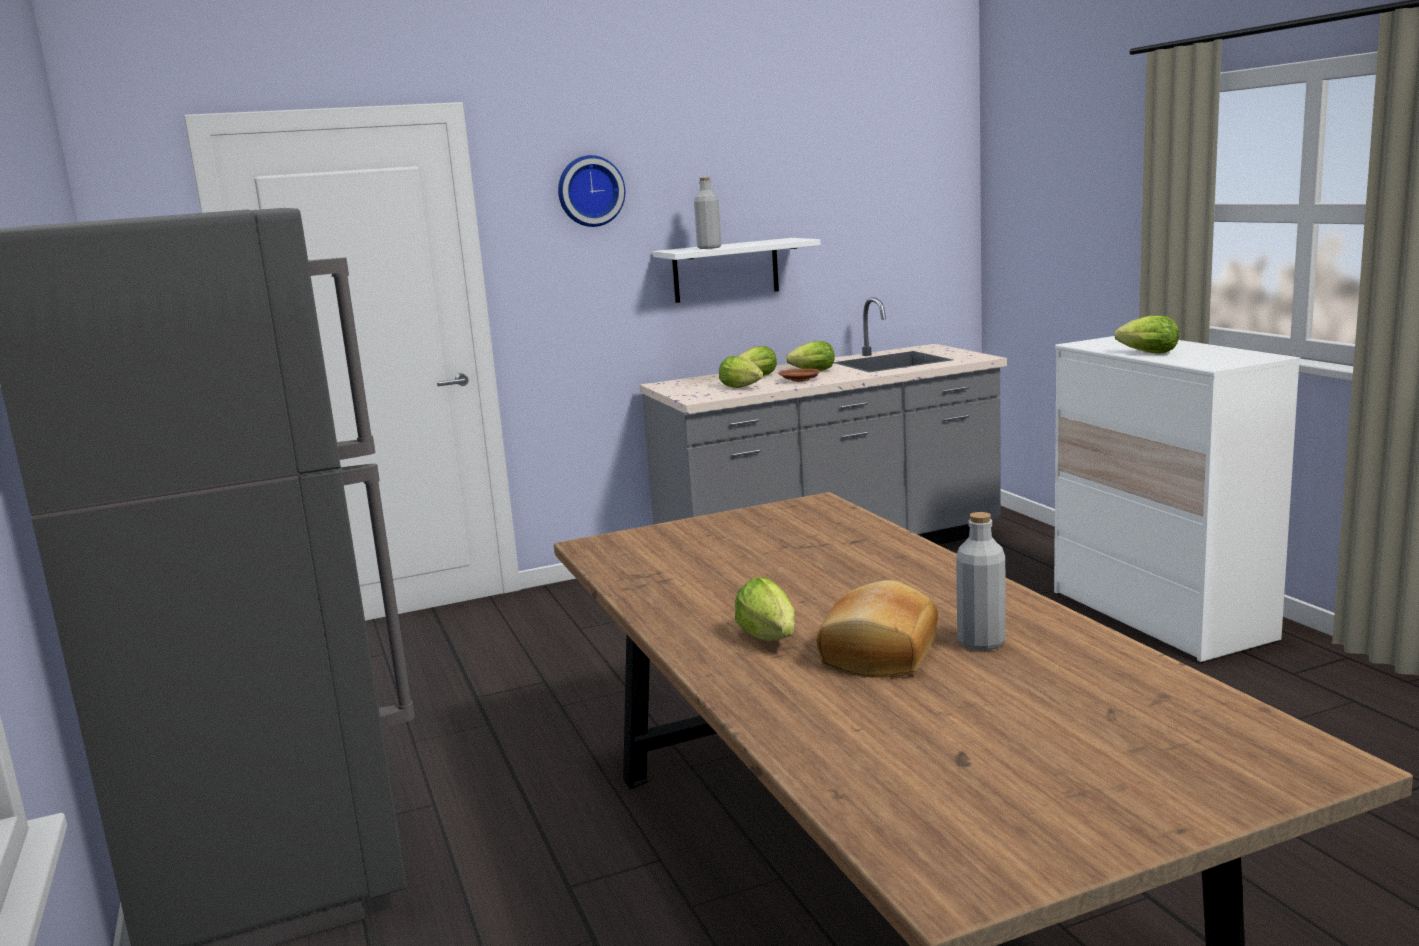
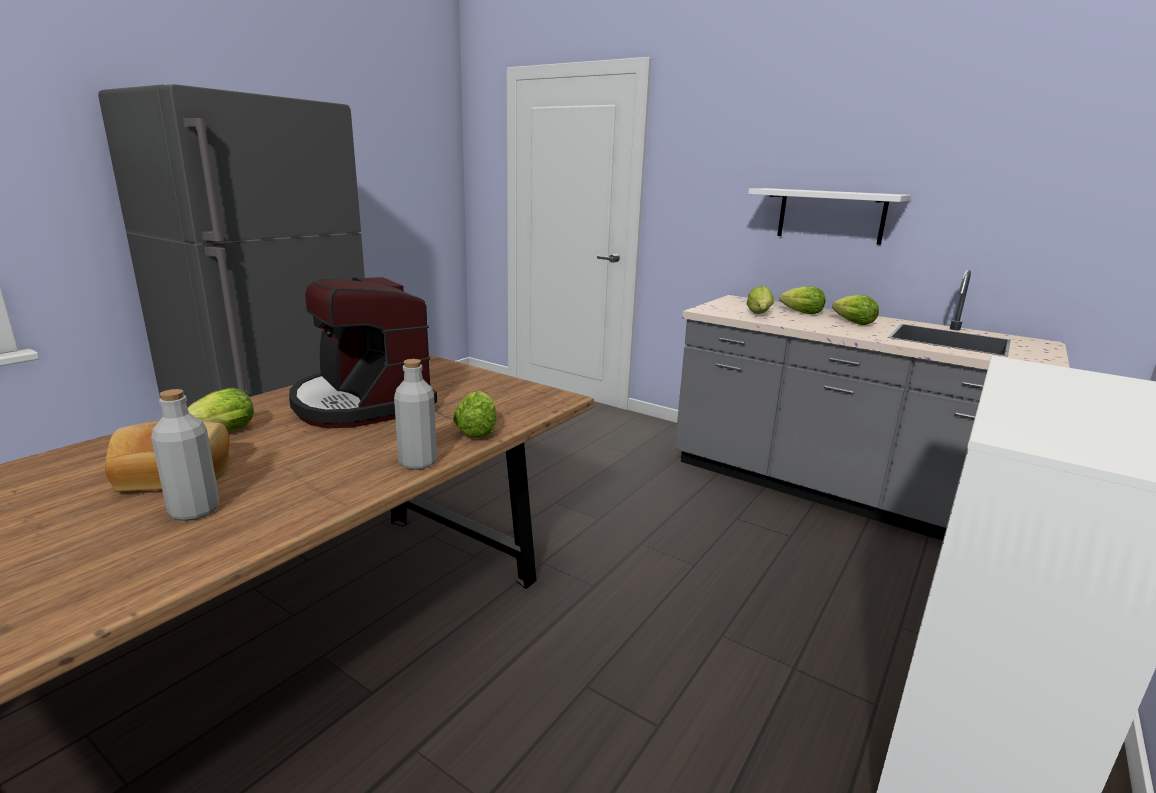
camera: 55 degrees right, 5 degrees up
(590, 191) = (726, 131): wall clock -> none
(709, 248) = (793, 189): grey bottle -> grey bottle (418, 462)
(736, 575) = (362, 403): none -> coffee machine
(800, 380) = (812, 324): brown plate -> none
(1145, 353) = (1022, 395): lettuce -> lettuce (477, 430)

